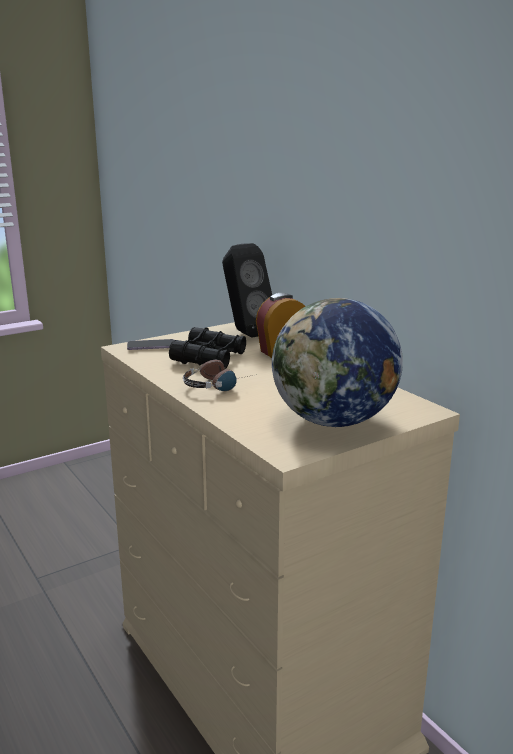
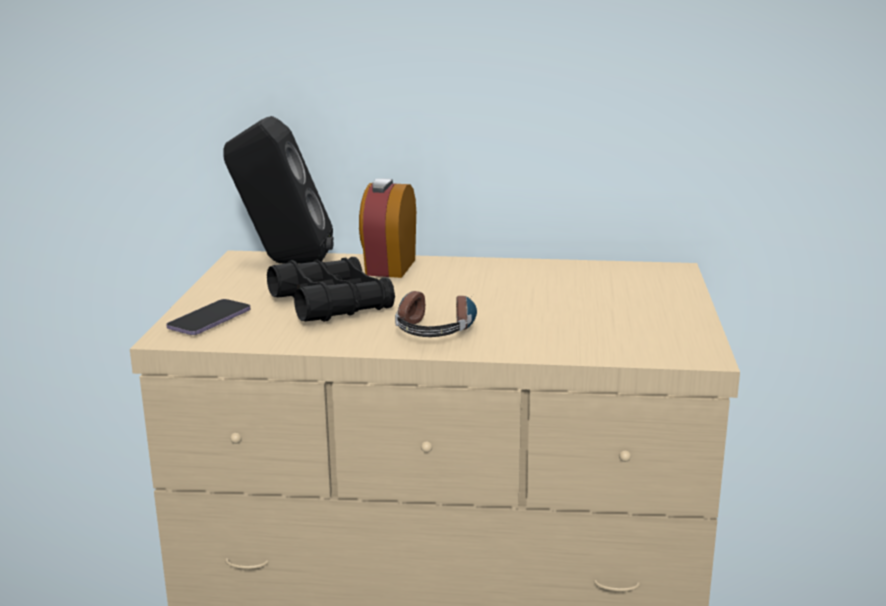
camera: 50 degrees left, 0 degrees up
(334, 421) = (641, 310): globe -> none

